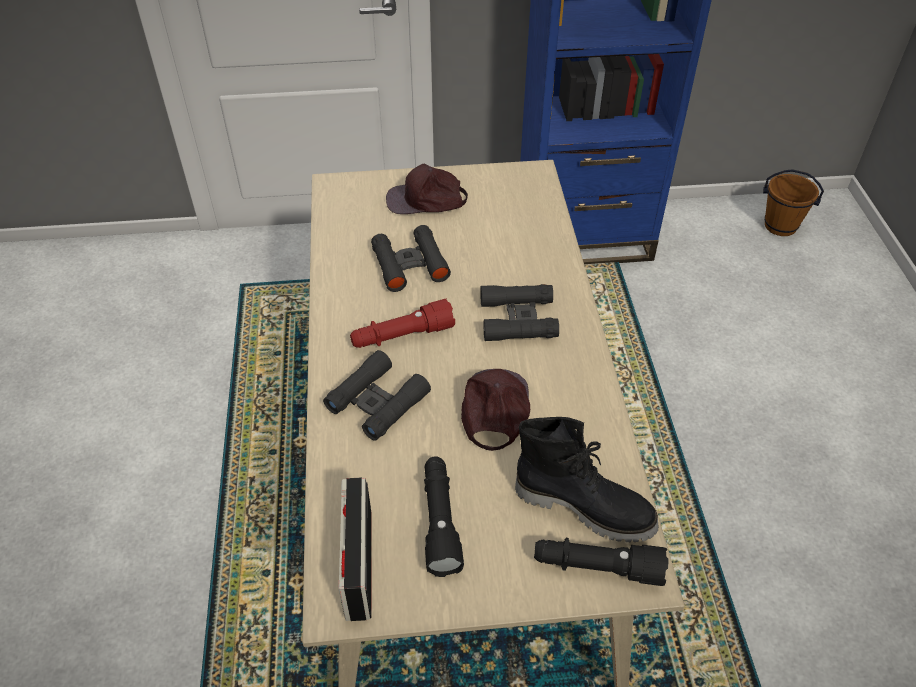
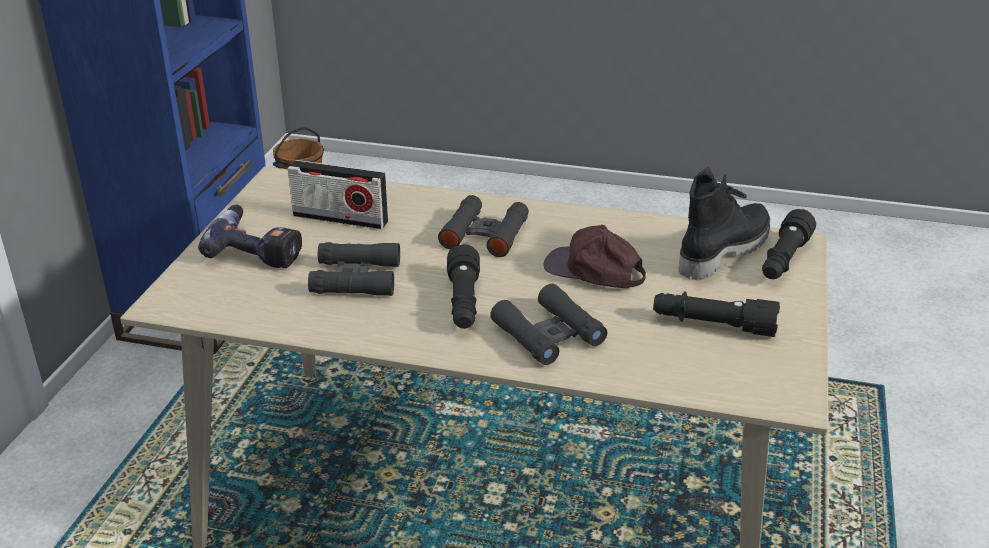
camera: 70 degrees left, 15 degrees down
(358, 565) = (749, 380): radio -> radio (340, 218)
(402, 336) = (463, 302): red flashlight -> black flashlight
(426, 200) = (257, 248): brown cap -> power drill

